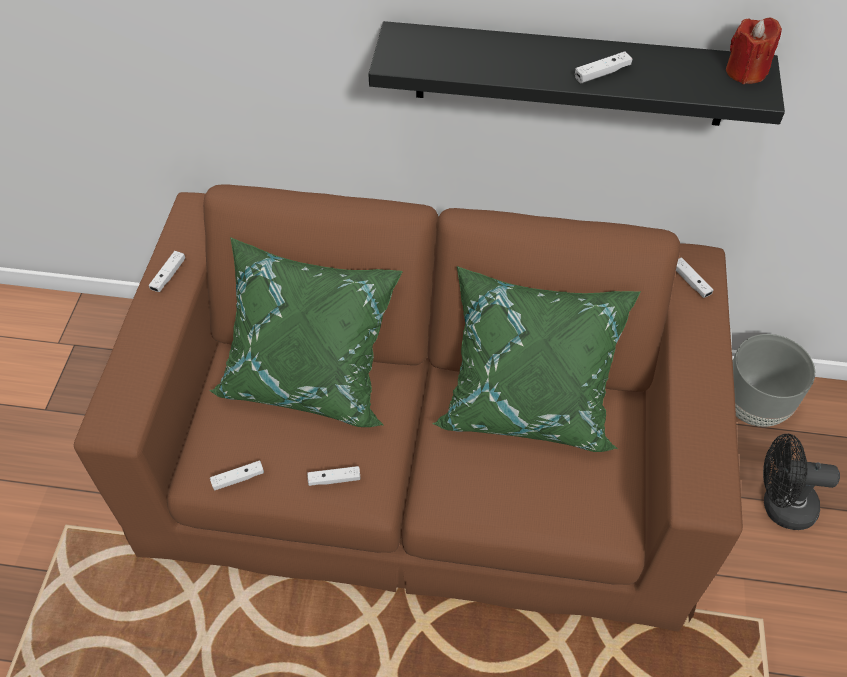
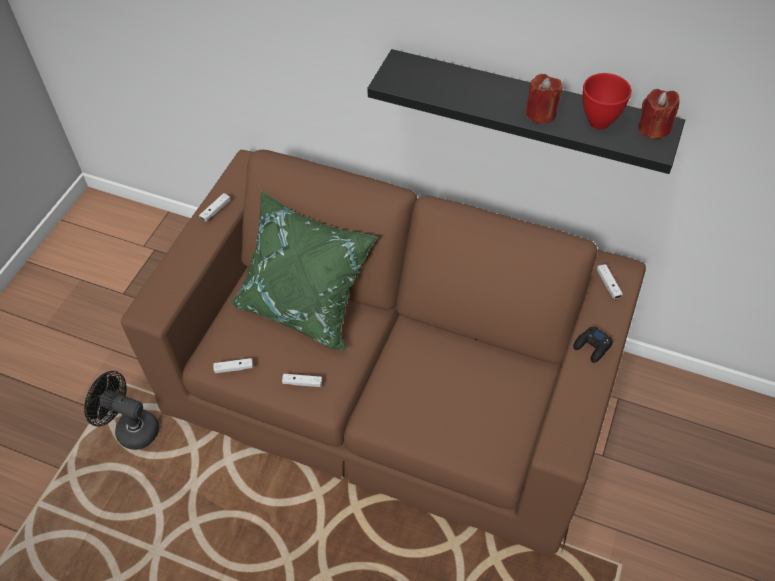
camera: 15 degrees right, 0 degrees up
(528, 403) = (463, 355): green pillow -> none
(602, 73) = (541, 113): white game controller -> red candle
(676, 74) = (598, 122): none -> red bowl
(697, 361) = (592, 347): none -> black game controller
(753, 406) = (668, 397): grey planter -> none
(779, 505) = (665, 480): black fan -> black fan (131, 429)

